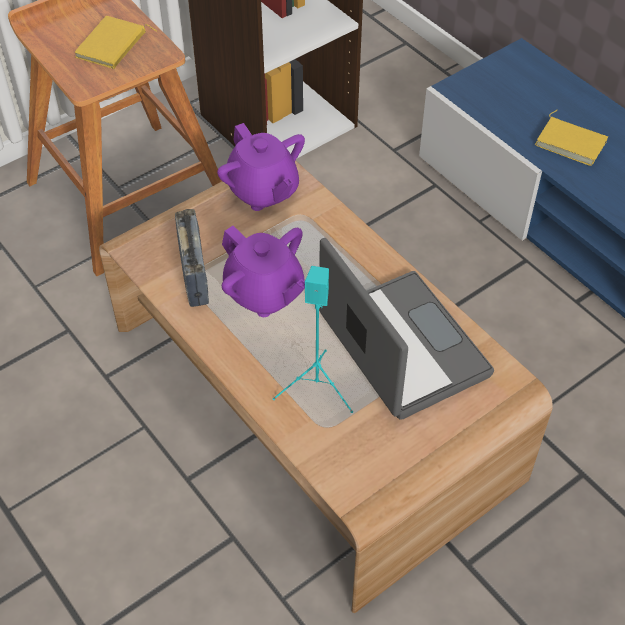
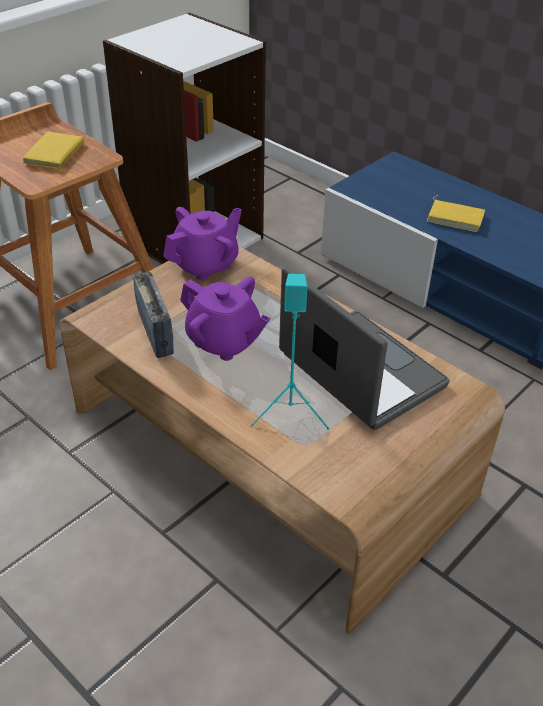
camera: 10 degrees left, 10 degrees down
(263, 191) = (205, 265): purple teapot -> purple teapot turned 90 degrees counterclockwise

